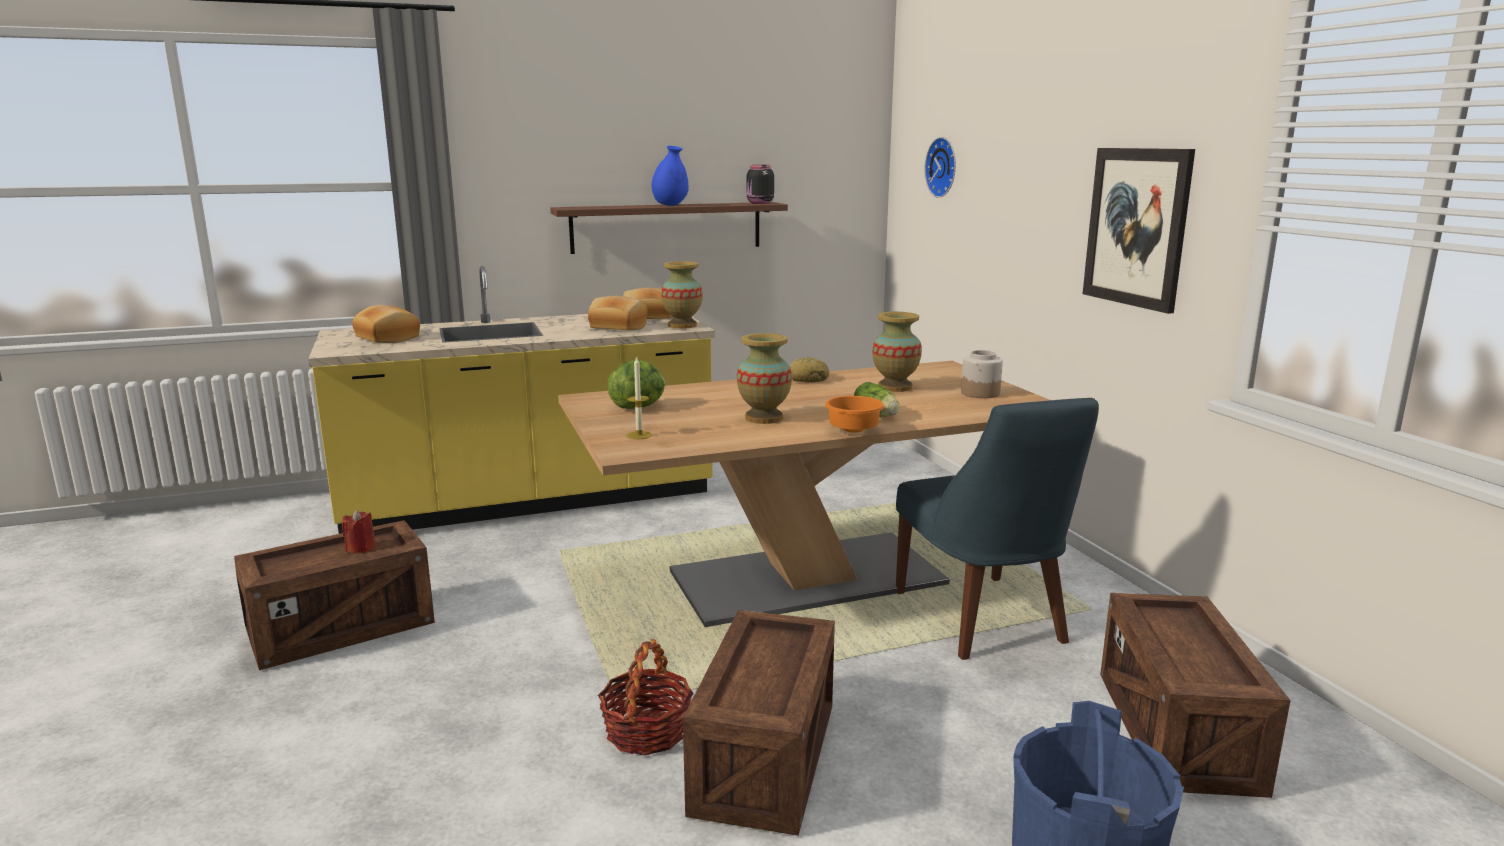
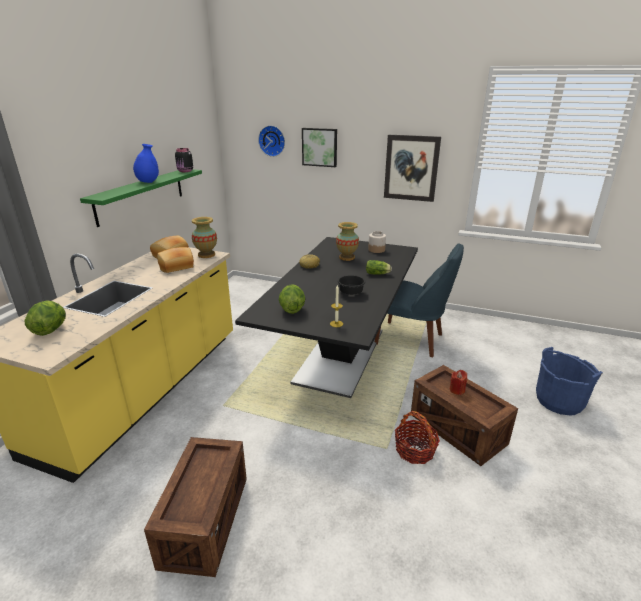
camera: 50 degrees left, 10 degrees up
(361, 548) = (205, 467): red candle -> red candle (457, 390)
(386, 338) = (51, 330): bread -> lettuce
(667, 227) = (141, 195): brown shelf -> green shelf
(764, 418) = (350, 292): vase -> black bowl
(807, 579) = (340, 356): beige dining table -> black dining table
(853, 431) = (391, 284): orange bowl -> none
(1001, 178) = (320, 147): none -> picture
(1177, 732) = (503, 346): crate -> none

